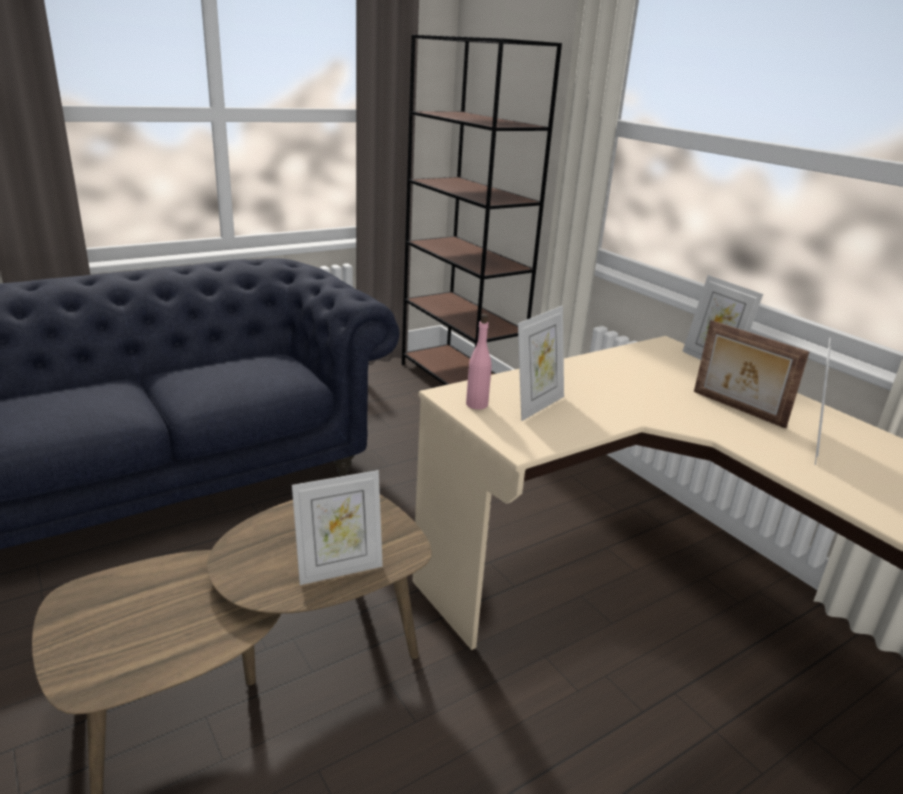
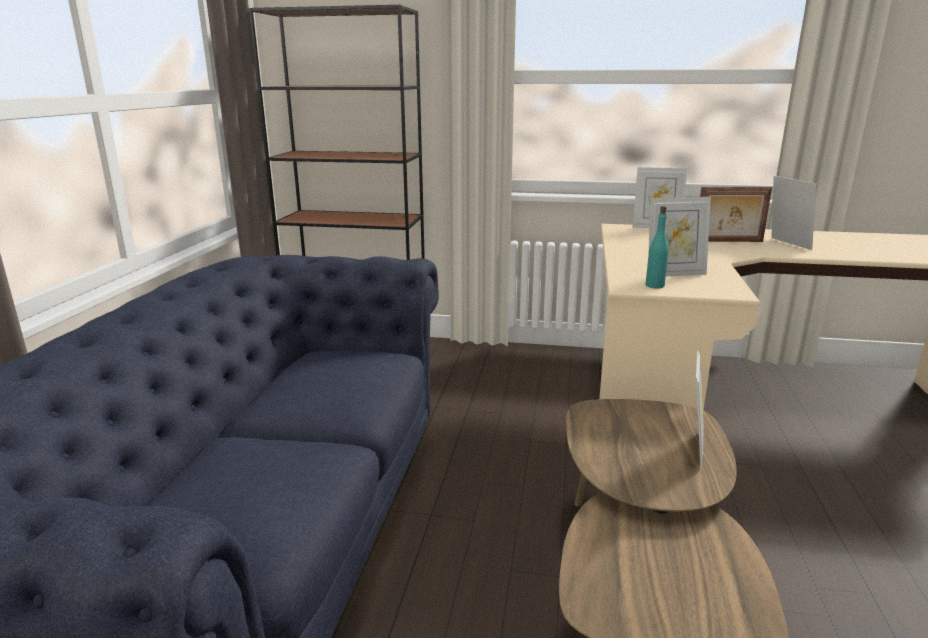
camera: 45 degrees left, 5 degrees down
(477, 404) = (654, 285): pink bottle -> turquoise bottle
(536, 405) = (674, 274): picture frame -> picture frame turned 90 degrees clockwise

